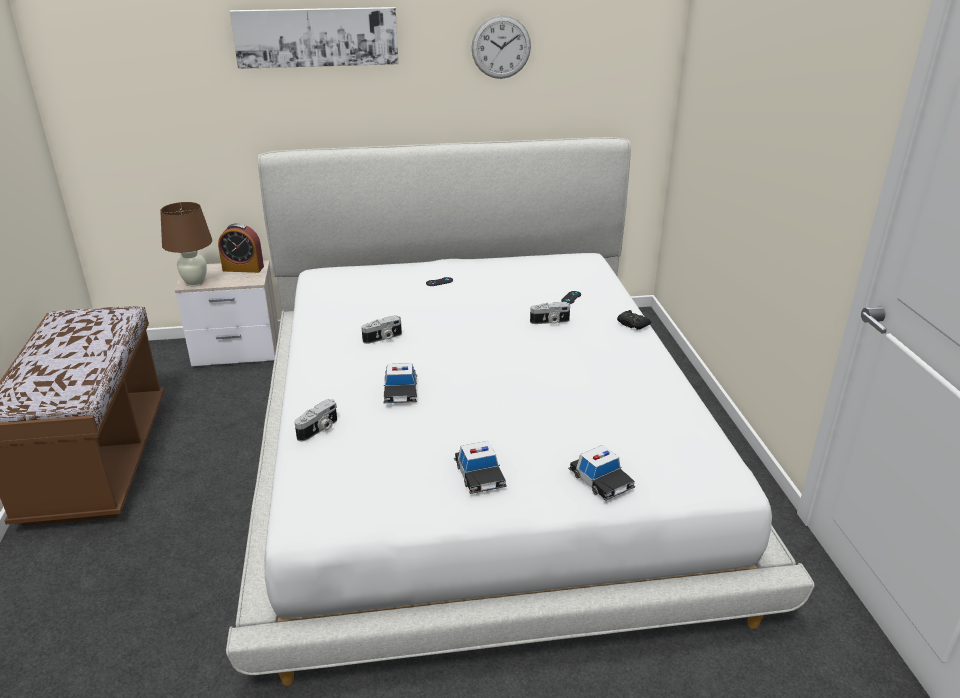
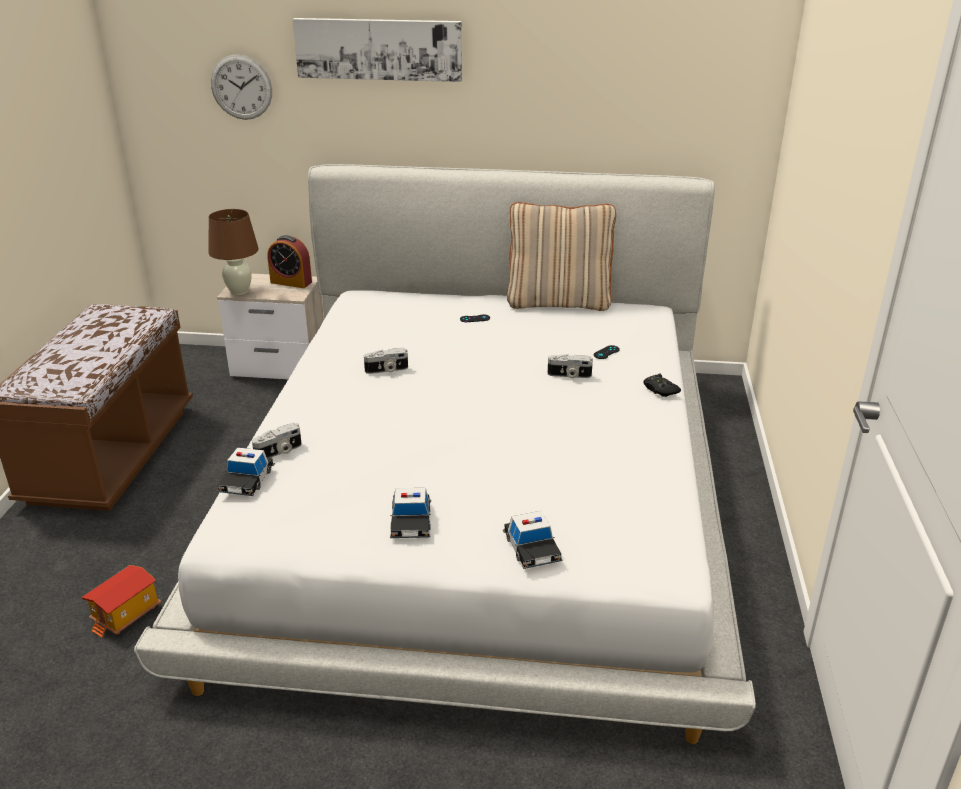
camera: 15 degrees right, 0 degrees up
(180, 619) = (126, 615): none -> toy house
(400, 391) = (375, 426): toy car -> toy car (247, 480)
(501, 47) = (575, 69): wall clock -> wall clock (241, 87)
(506, 259) = (558, 302): none -> beige pillow

